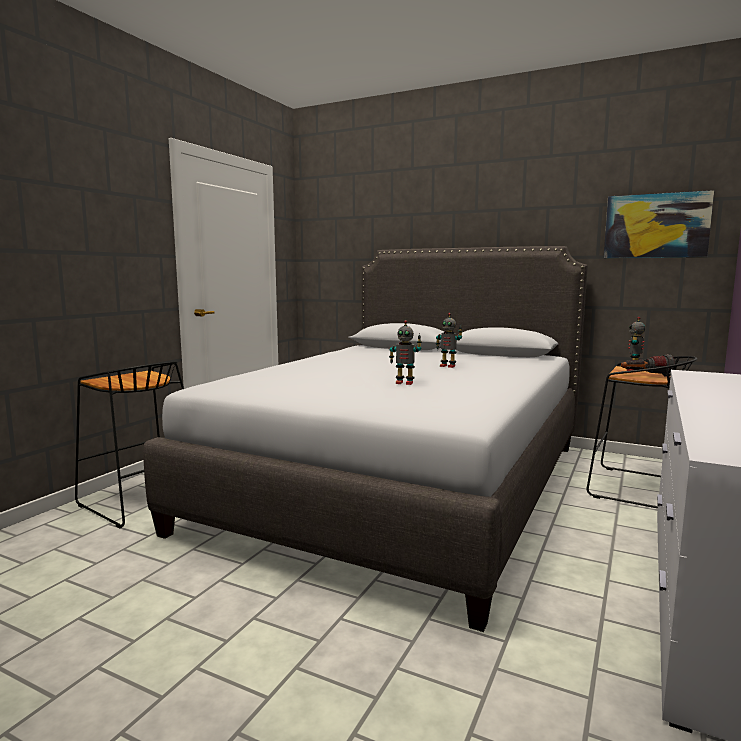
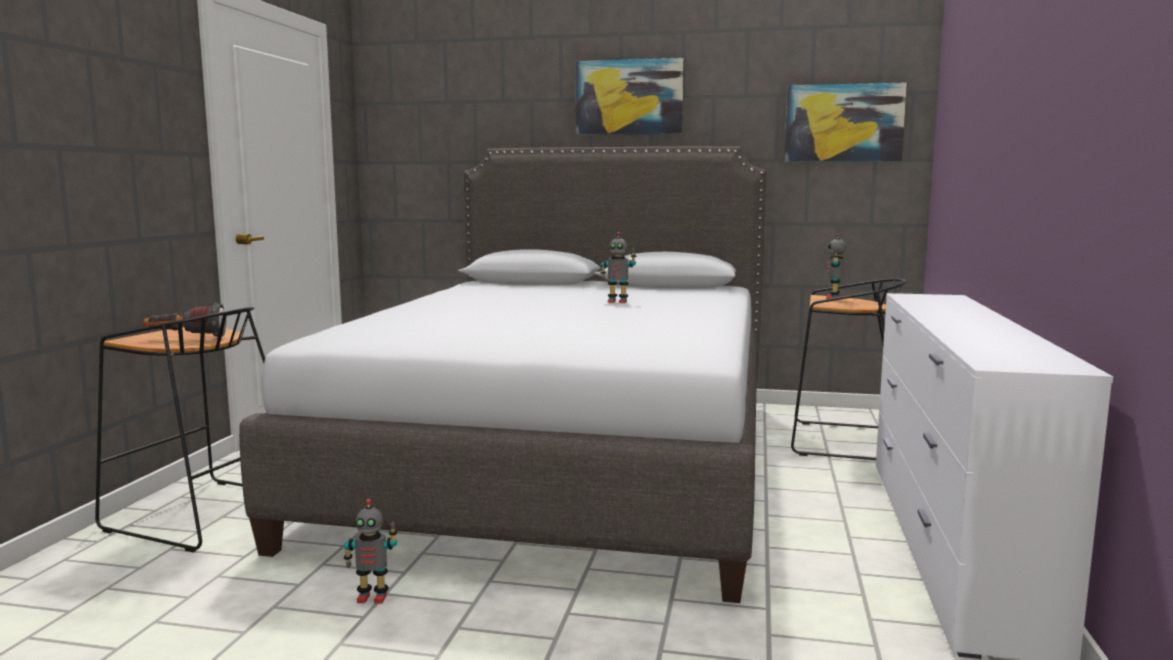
camera: 15 degrees left, 0 degrees up
(404, 383) = (585, 322): toy robot -> toy robot (372, 597)
(482, 210) = (629, 97): none -> picture
(645, 376) = (851, 304): flashlight -> flashlight (186, 338)

